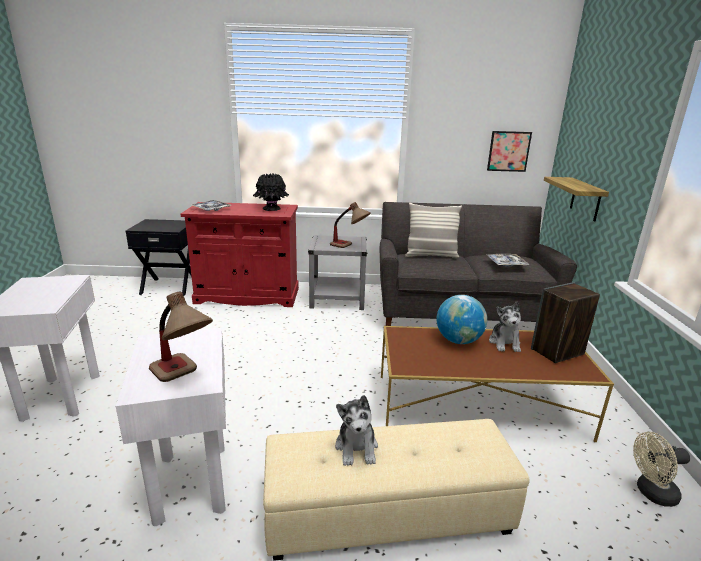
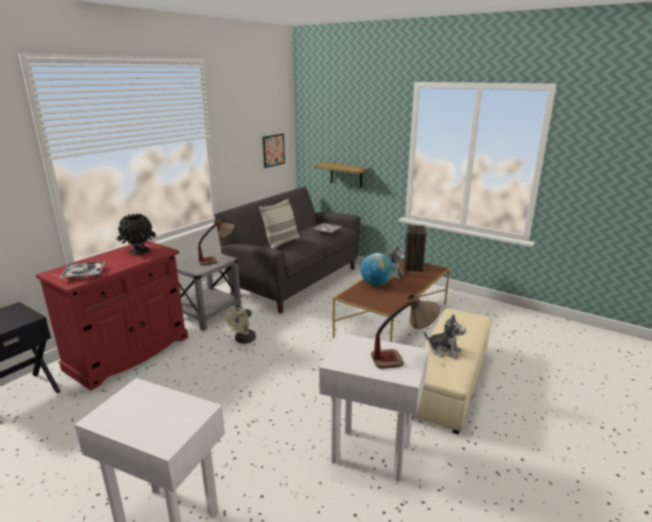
camera: 55 degrees left, 0 degrees up
(651, 493) = (483, 309): beige fan -> beige fan (243, 340)

